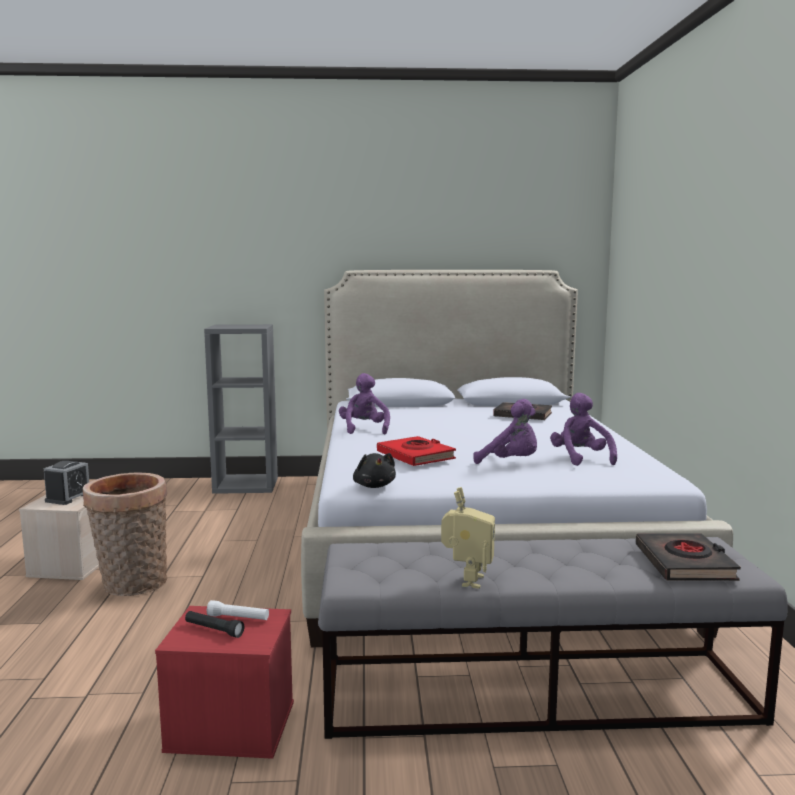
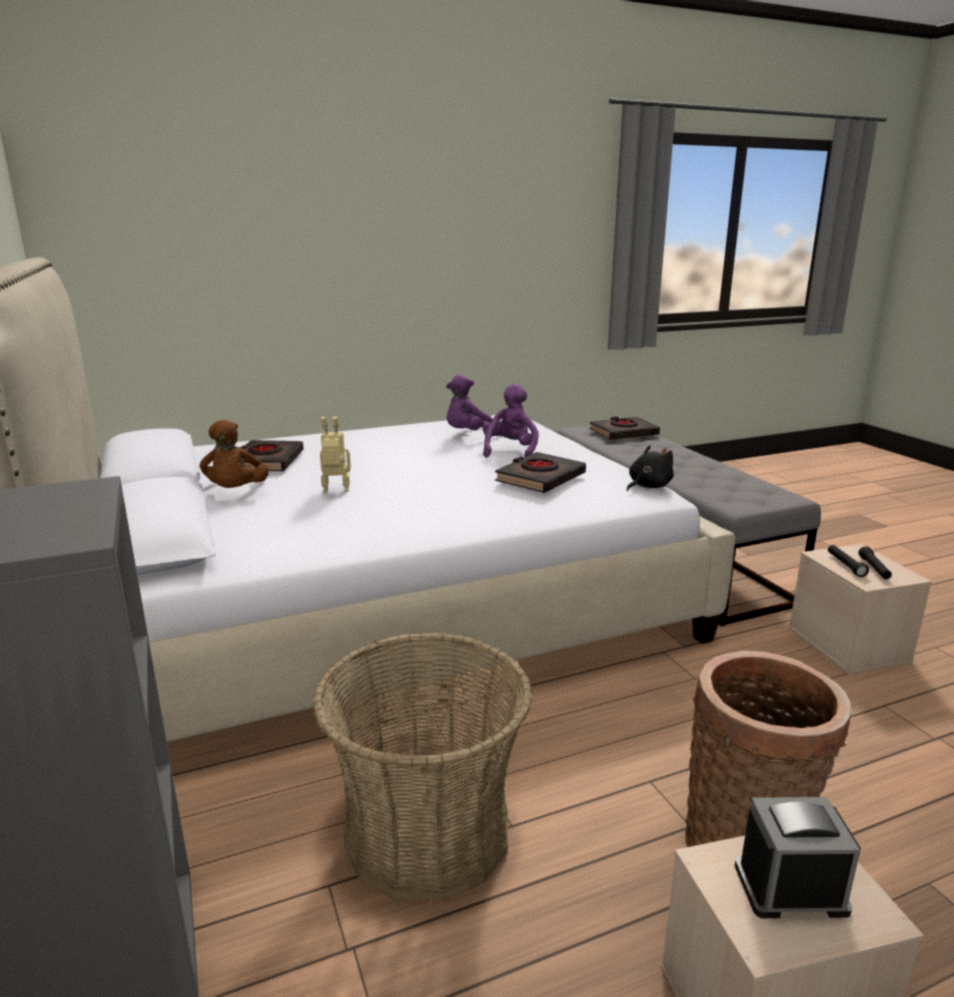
camera: 110 degrees left, 10 degrees up
(229, 727) = (850, 645): red storage box -> beige storage box
(238, 618) = (845, 565): white flashlight -> black flashlight
(240, 525) = (427, 833): none -> basket
(364, 429) = (406, 526): purple plush toy -> none
(416, 456) = (540, 478): red book -> black book
(460, 411) = (236, 492): none -> brown plush toy
(467, 580) = (731, 471): toy robot -> toy robot (335, 491)

